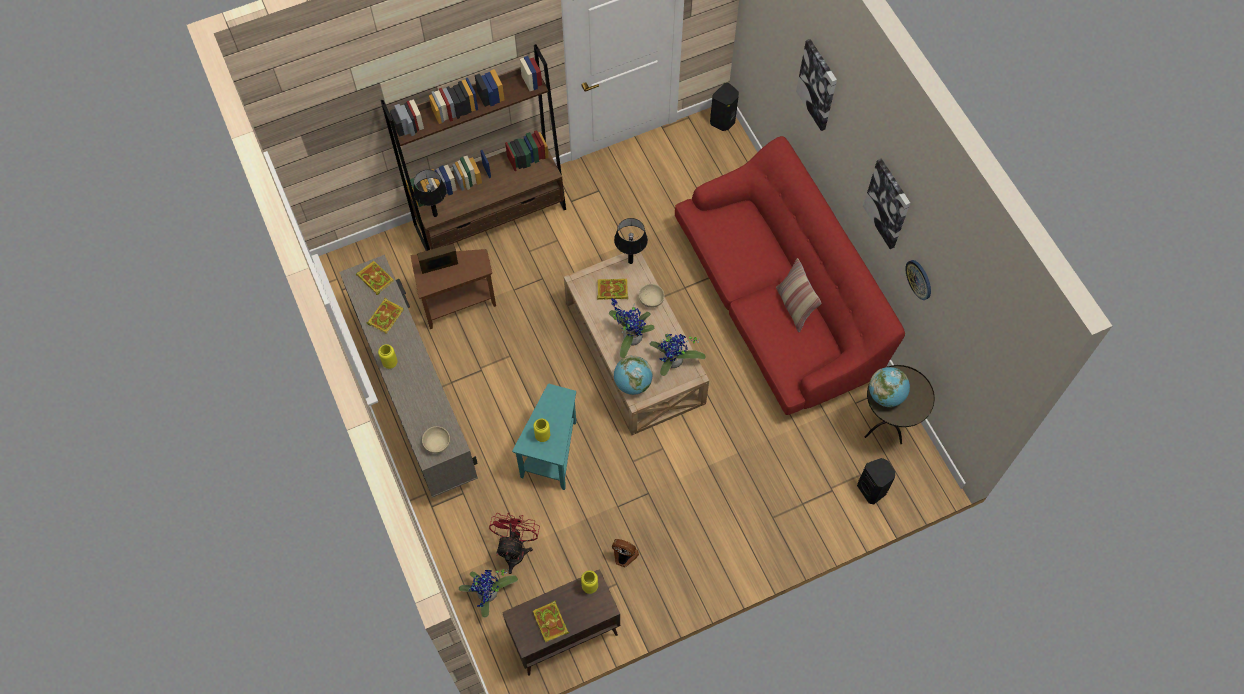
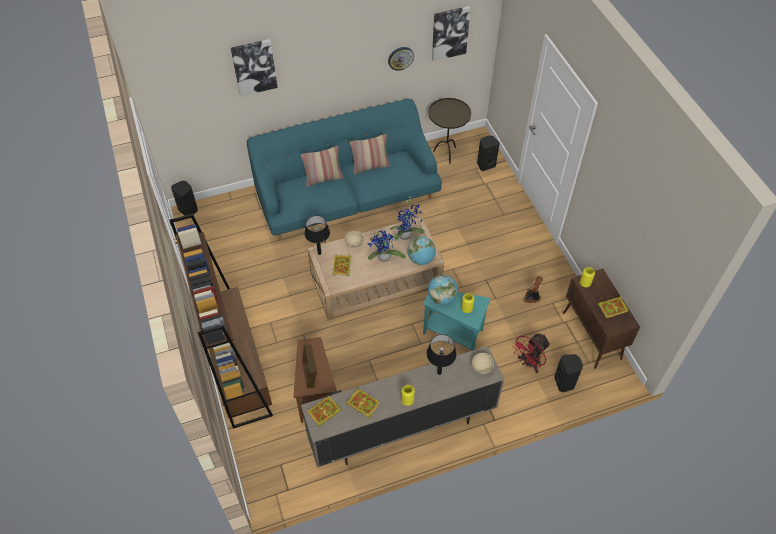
camera: 85 degrees left, 10 degrees down
(435, 214) = (254, 379): black table lamp -> black table lamp (439, 373)
(489, 596) = (565, 382): potted plant -> black speaker
(515, 549) = (528, 363): red fan -> red fan turned 60 degrees counterclockwise
(762, 251) = (323, 178): none -> pillow
(777, 302) = (347, 195): red sofa -> turquoise sofa
(886, 395) = (448, 119): globe -> globe (441, 298)
(888, 203) = (353, 51): picture -> picture (450, 33)

